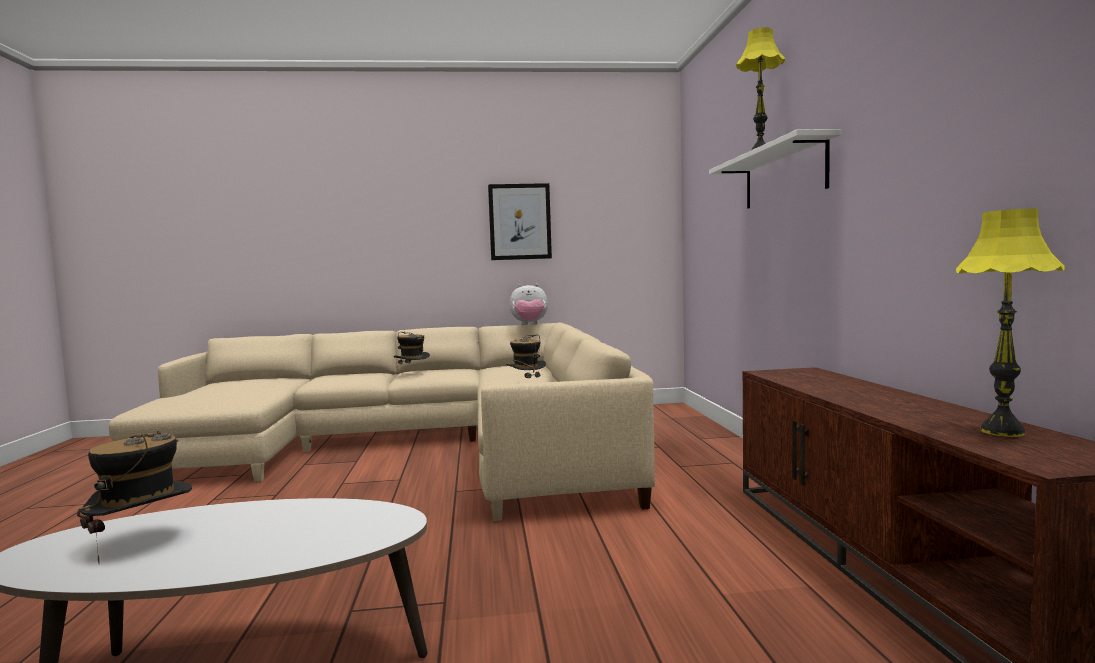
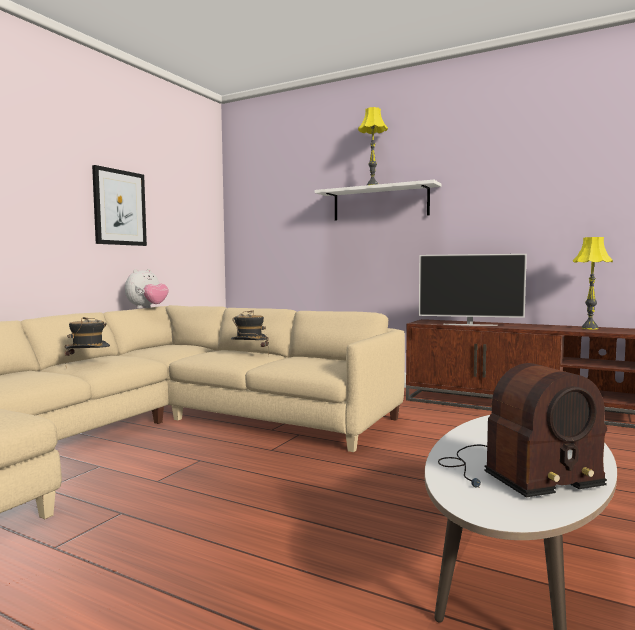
camera: 55 degrees left, 0 degrees up
(142, 543) = (513, 474): hat -> radio
(811, 386) = (470, 325): none -> television

